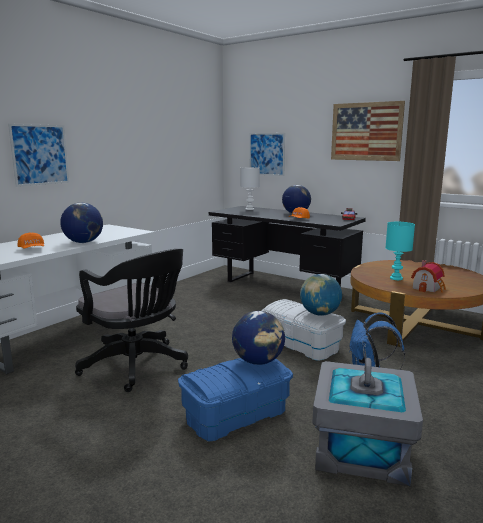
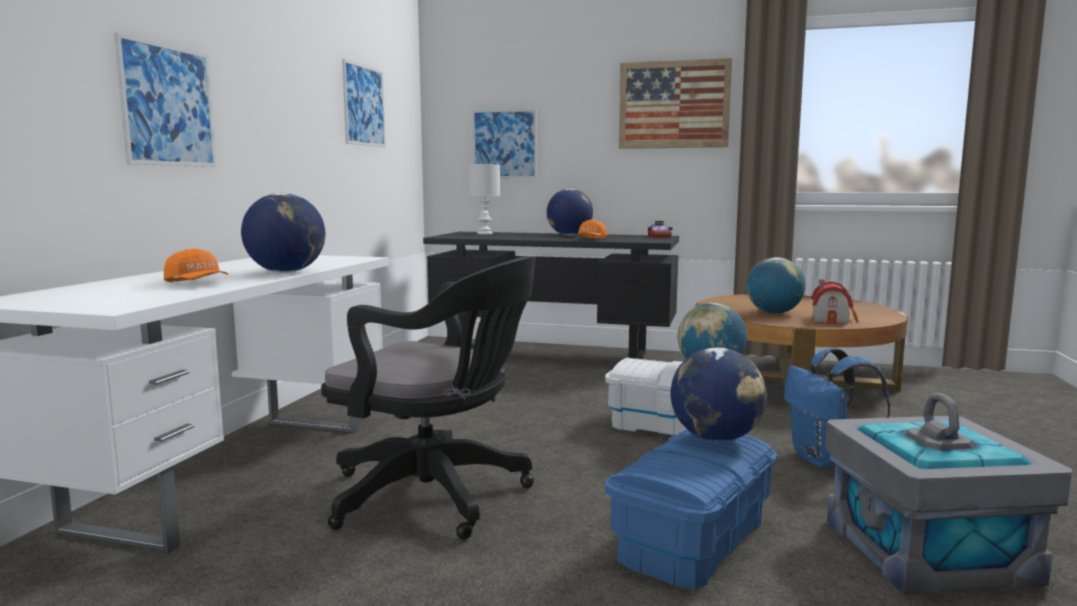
camera: 20 degrees left, 5 degrees down
(175, 136) = (364, 105): none -> picture
(396, 278) = (773, 313): turquoise table lamp -> globe

